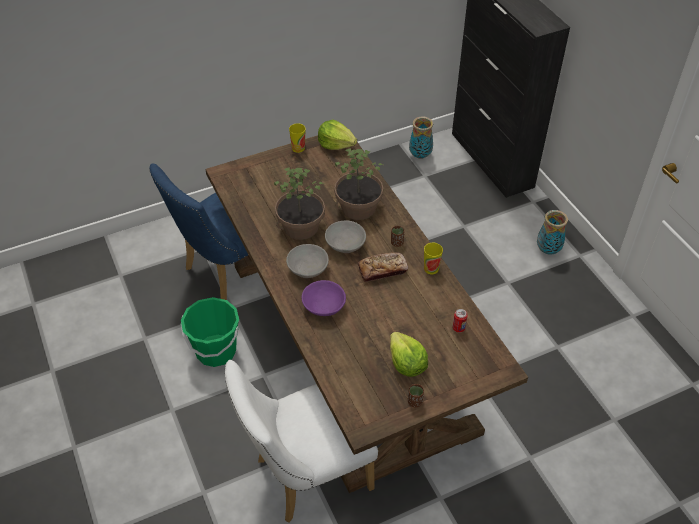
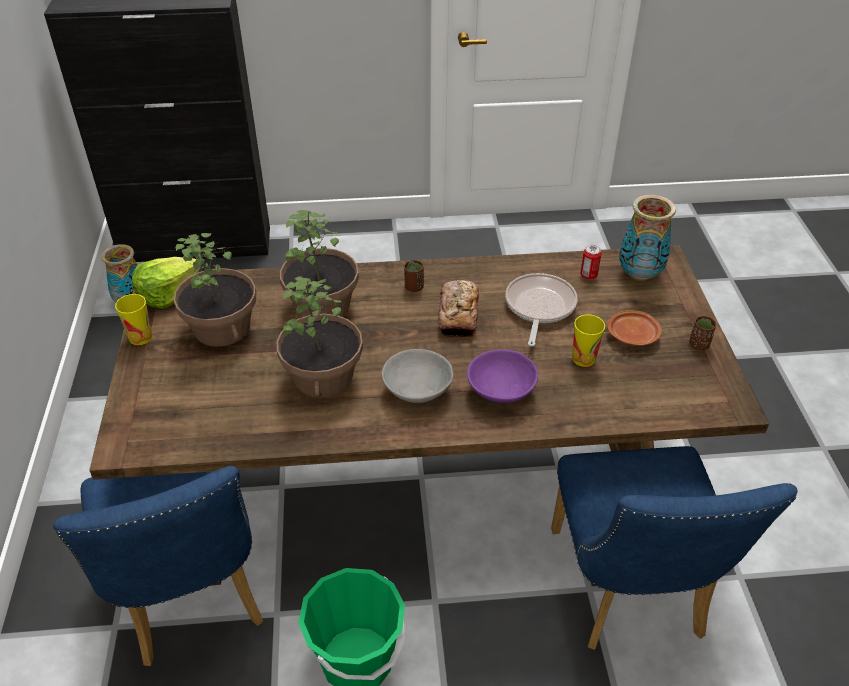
camera: 70 degrees left, 5 degrees down
(305, 475) = (629, 594): white chair -> blue chair
(320, 175) = (223, 327): none -> potted plant
(345, 245) = (389, 338): grey bowl -> none
(406, 363) = (633, 335): lettuce -> brown plate
(409, 308) = (539, 307): none -> frying pan
(431, 268) = (477, 270): cup -> cup (583, 358)
(547, 250) = (372, 251): vase -> vase (639, 275)

